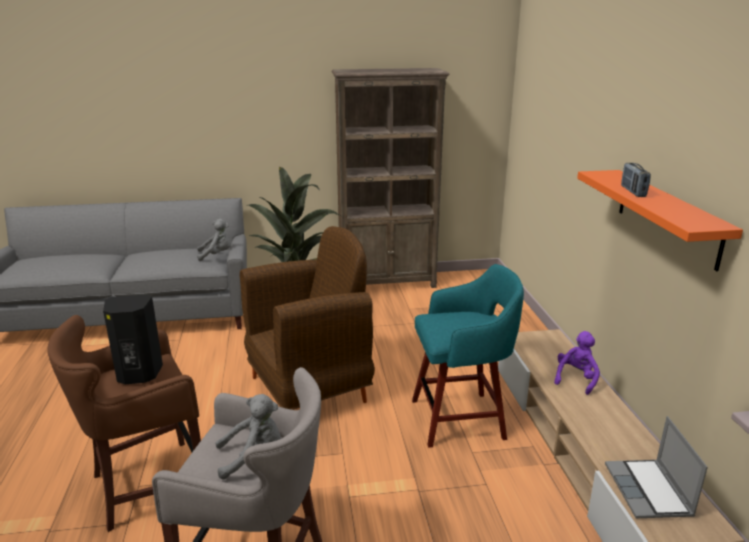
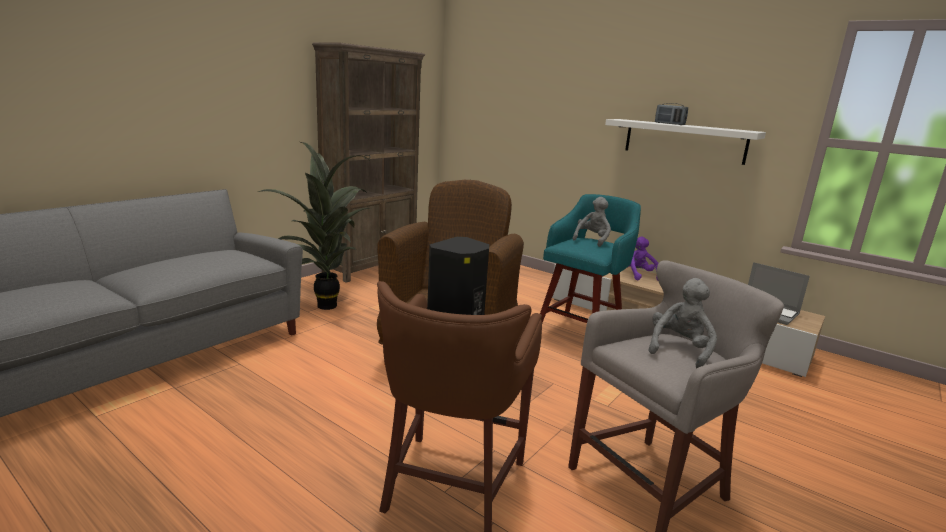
camera: 45 degrees left, 5 degrees down
(216, 255) = (250, 252): grey plush toy -> grey plush toy (592, 240)
(667, 216) = (684, 141): orange shelf -> white shelf

